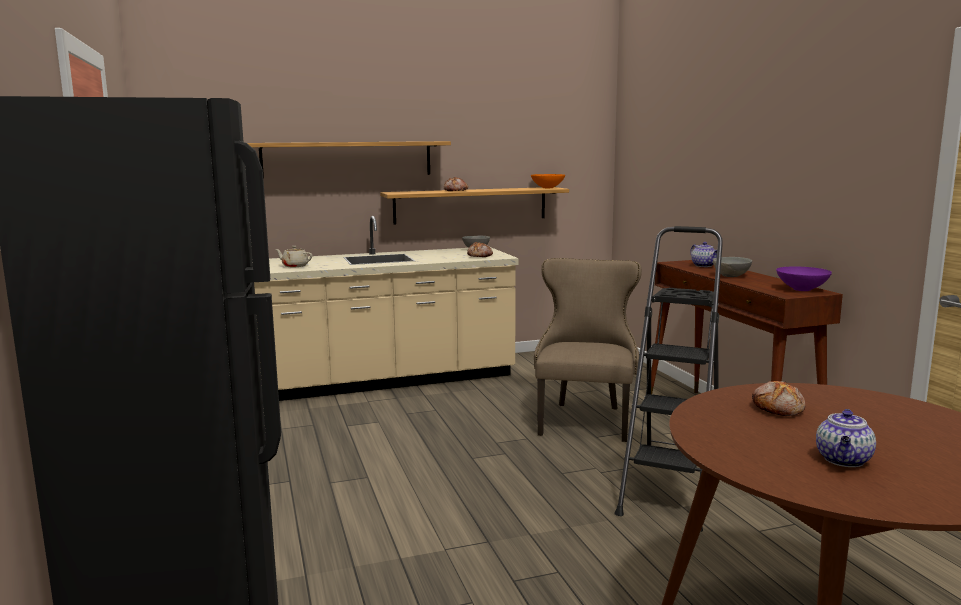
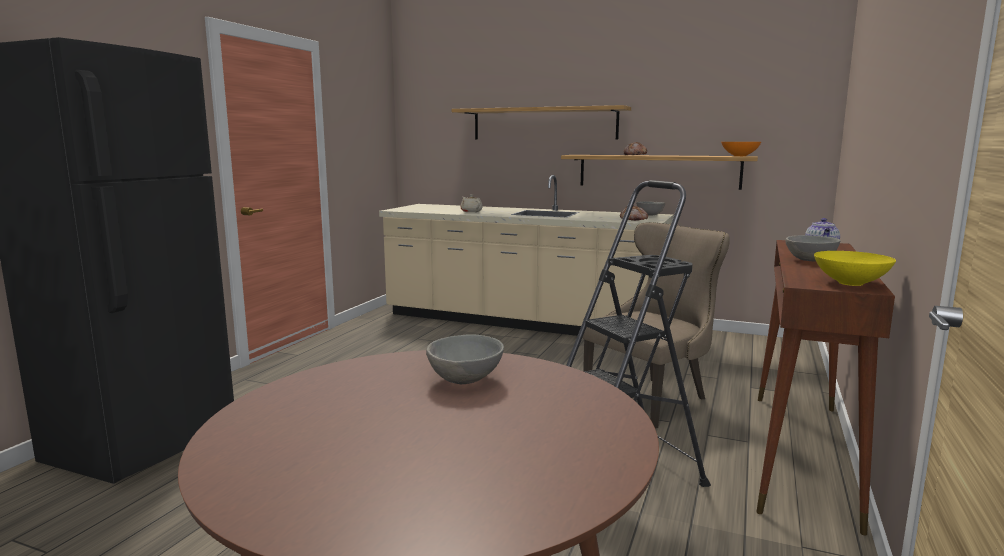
camera: 40 degrees right, 0 degrees up
(778, 408) = (466, 380): bread -> grey bowl
(801, 289) = (849, 283): purple bowl -> yellow bowl
(844, 460) = (345, 436): teapot -> none

